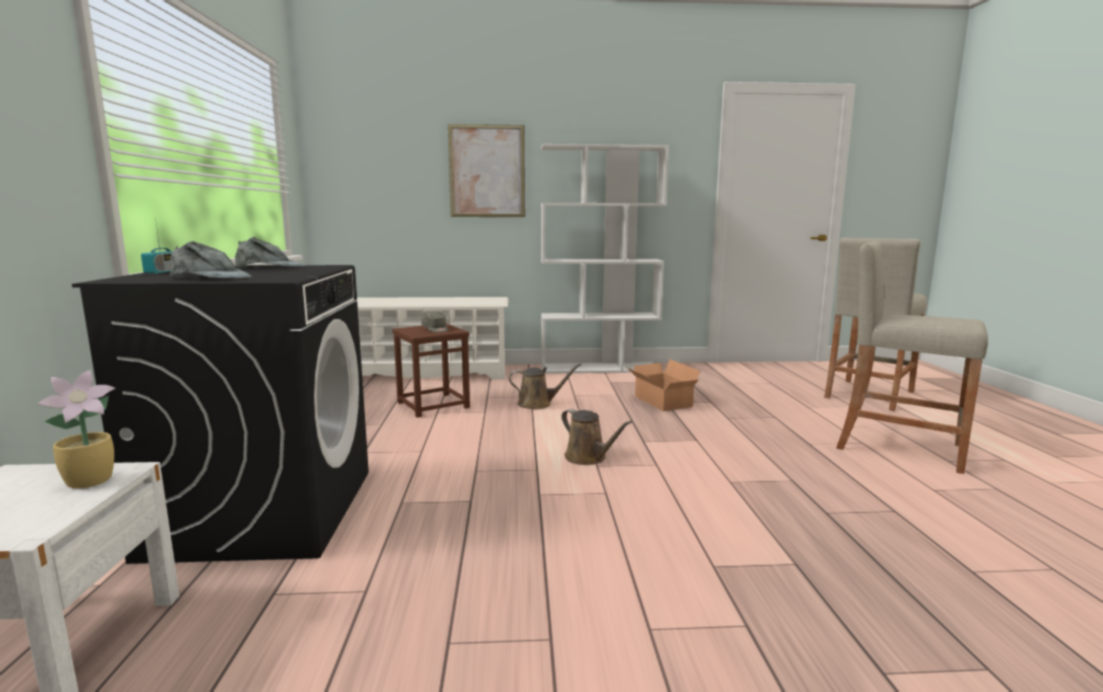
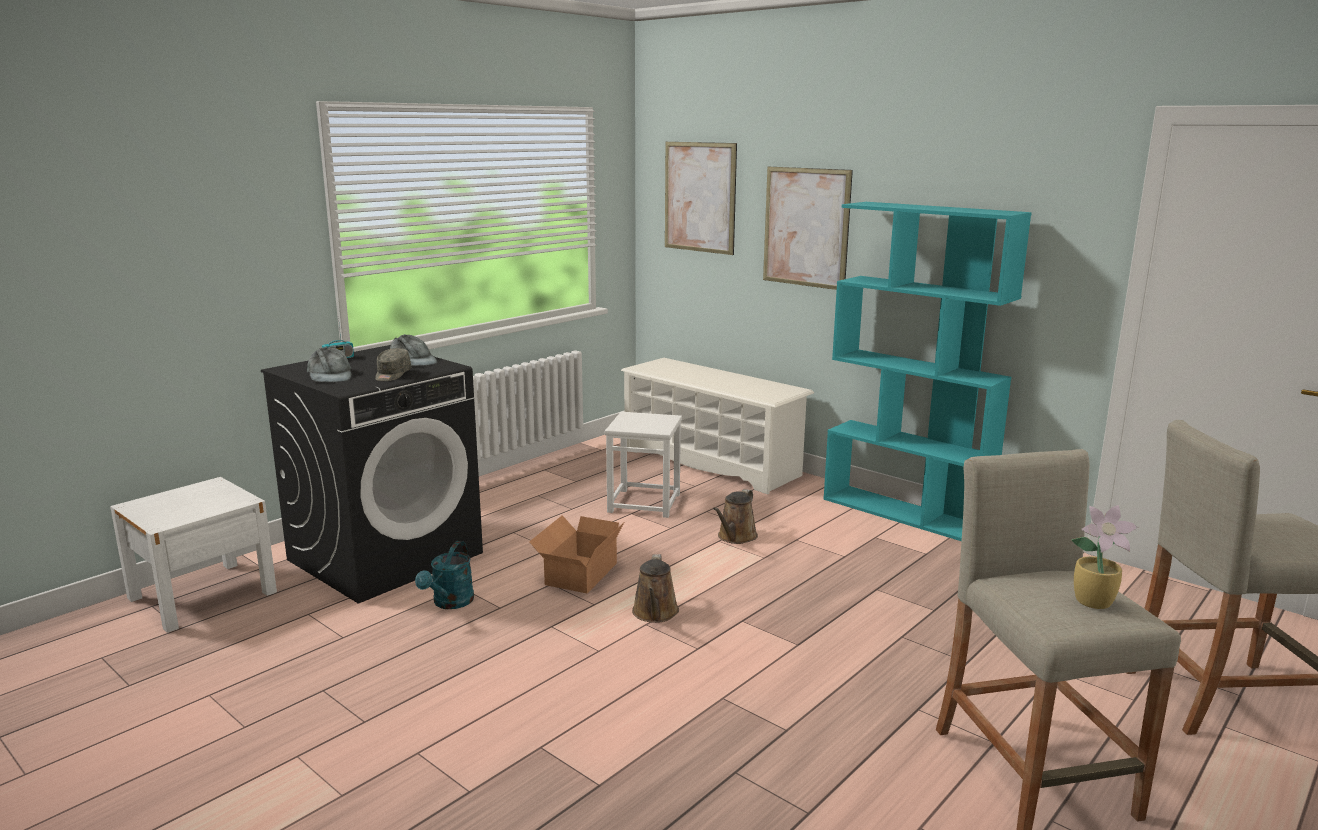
camera: 45 degrees right, 5 degrees up
(92, 481) = (224, 502): potted plant -> potted plant (1095, 602)
(378, 152) = (699, 197): none -> picture
(419, 517) = (450, 603): none -> turquoise watering can
(433, 405) = (644, 503): brown stool -> white stool
(435, 329) = (649, 423): grey cap -> grey cap (392, 375)
(538, 404) = (735, 537): brown watering can -> brown watering can turned 75 degrees clockwise
(599, 368) = (906, 514): white bookcase -> turquoise bookcase
(661, 402) = (872, 585): cardboard box -> cardboard box (577, 574)

